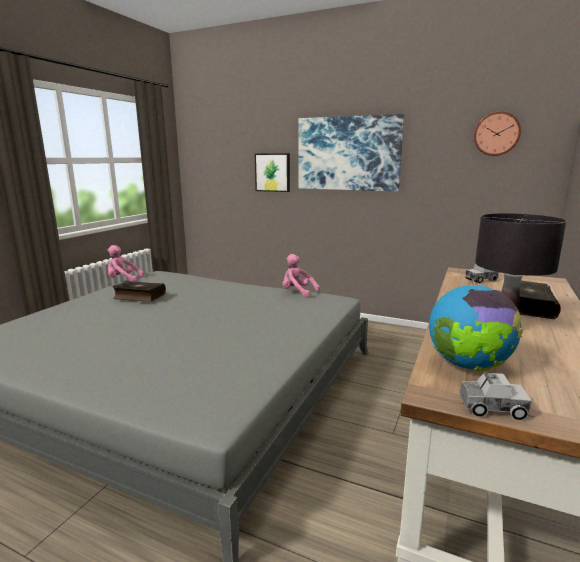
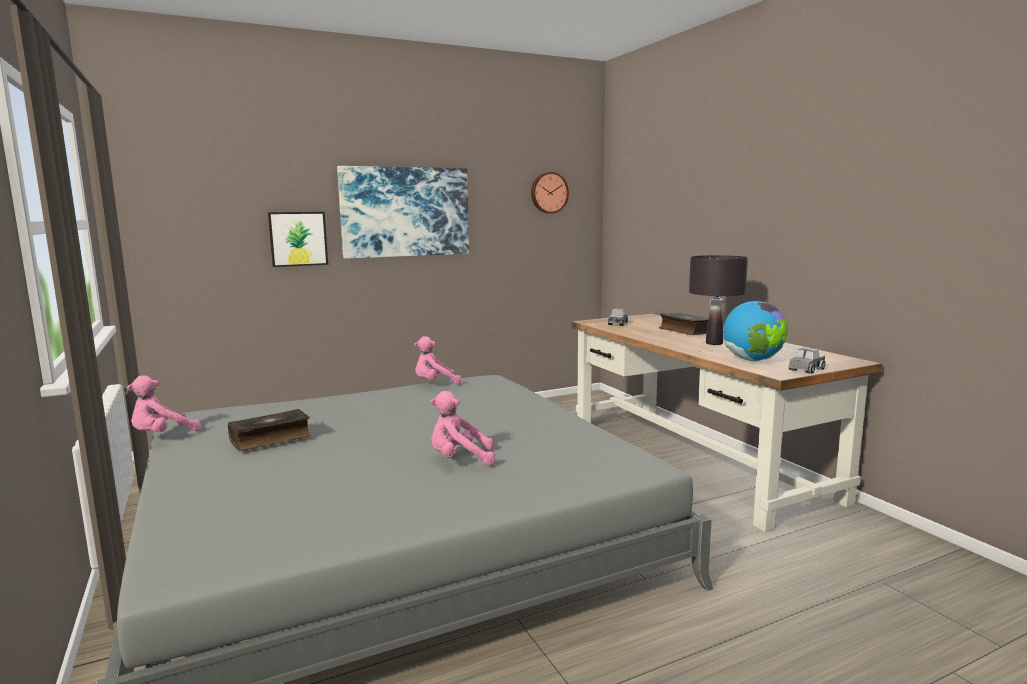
camera: 50 degrees left, 5 degrees down
(156, 348) = (459, 460): none -> pink plush toy

